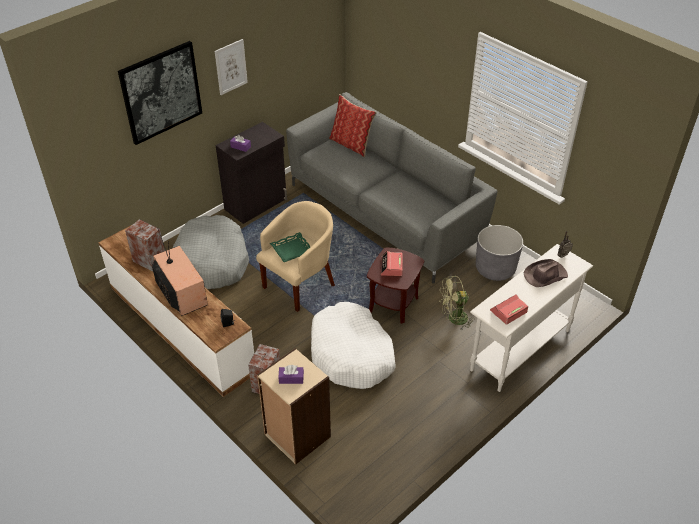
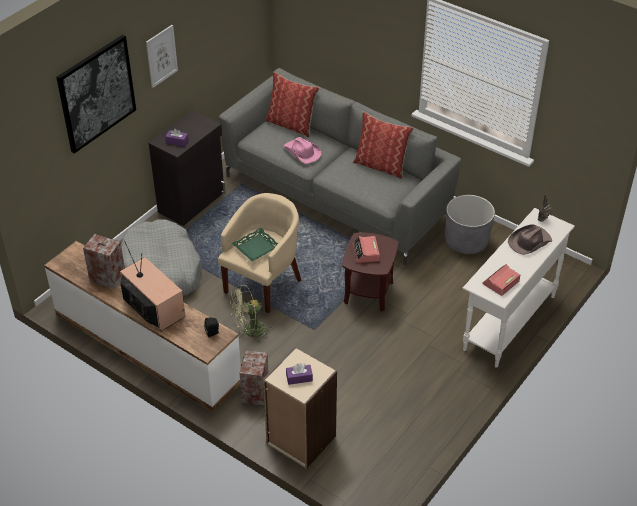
camera: 10 degrees left, 0 degrees up
(351, 354) = (337, 350): white dog bed -> none
(354, 169) = (302, 152): none -> pink hat
(423, 189) = (381, 166): none -> pillow
(453, 319) = (434, 300): green fan -> green fan (249, 331)

